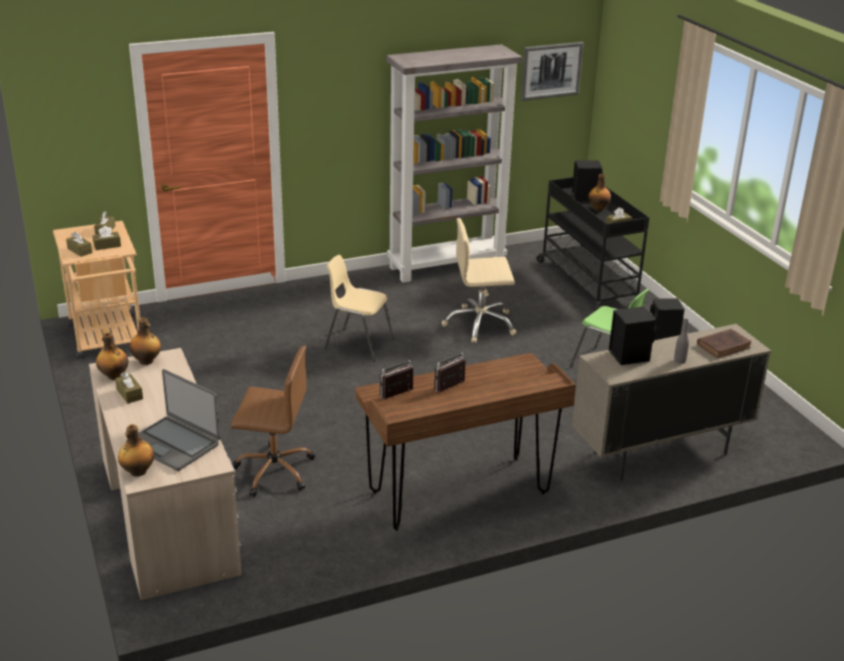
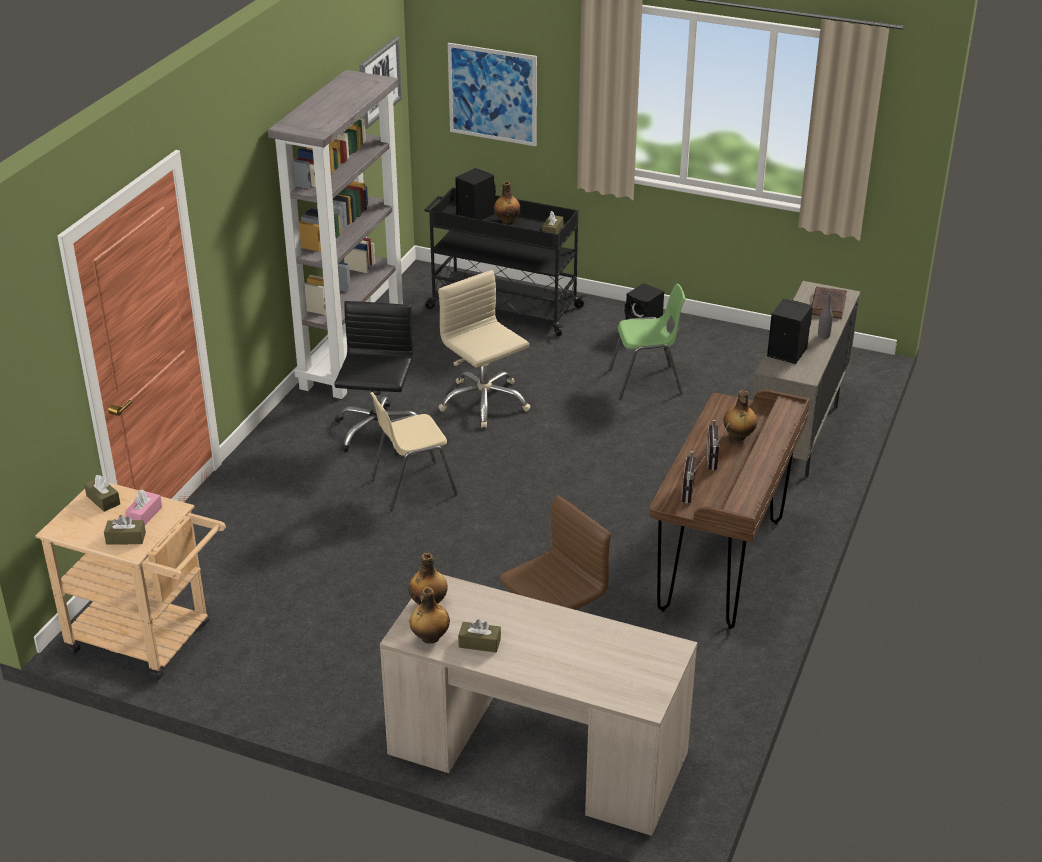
camera: 45 degrees left, 5 degrees up
(107, 245) = (144, 515): brown tissue box -> pink tissue box
(137, 472) = (631, 700): bottle -> bottle (738, 437)
(174, 444) = (609, 656): laptop -> none
(392, 308) = (378, 431): none -> black office chair
(480, 324) = (484, 402): beige office chair -> beige office chair turned 105 degrees clockwise
(634, 107) = (492, 94): none -> picture

